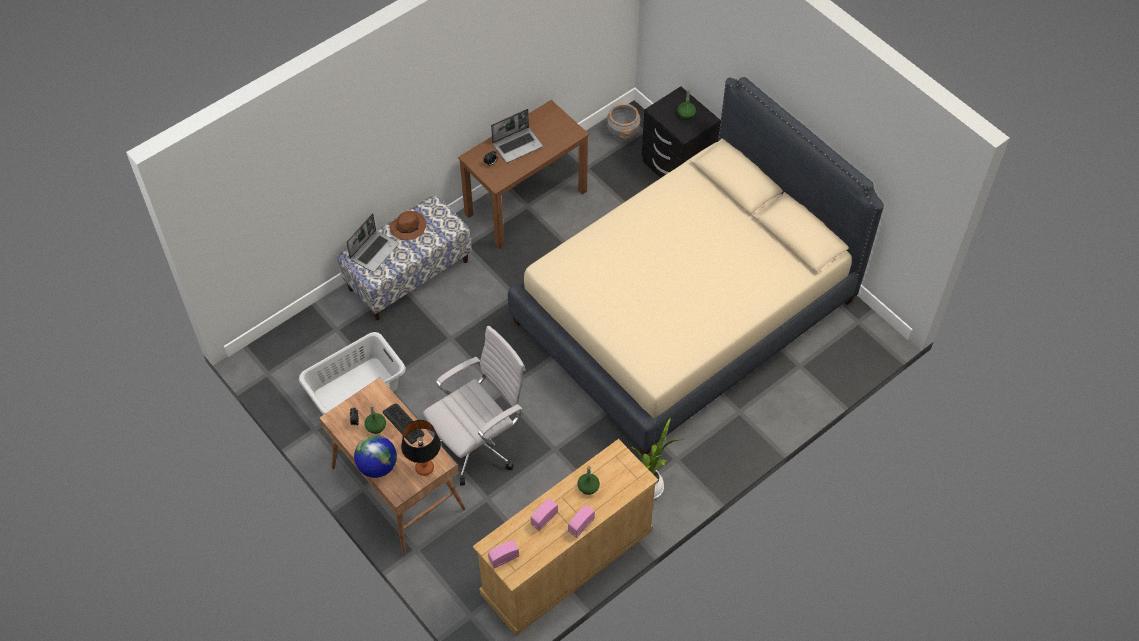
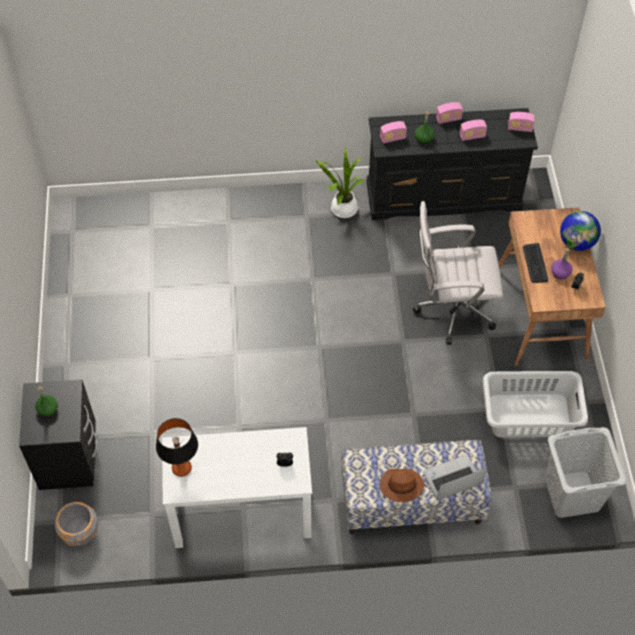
camera: 145 degrees left, 0 degrees up
(288, 349) = (572, 493): none -> grey laundry basket
(376, 427) = (560, 273): green bottle -> purple bottle
(425, 468) = (538, 221): table lamp -> table lamp (181, 468)
(517, 145) = (241, 468): laptop -> none
(526, 202) = (241, 512): brown desk -> white desk
(566, 562) = (444, 195): beige dresser -> black dresser
(617, 469) = (392, 138): none -> radio
(685, 311) = (195, 318): beige bed -> none

